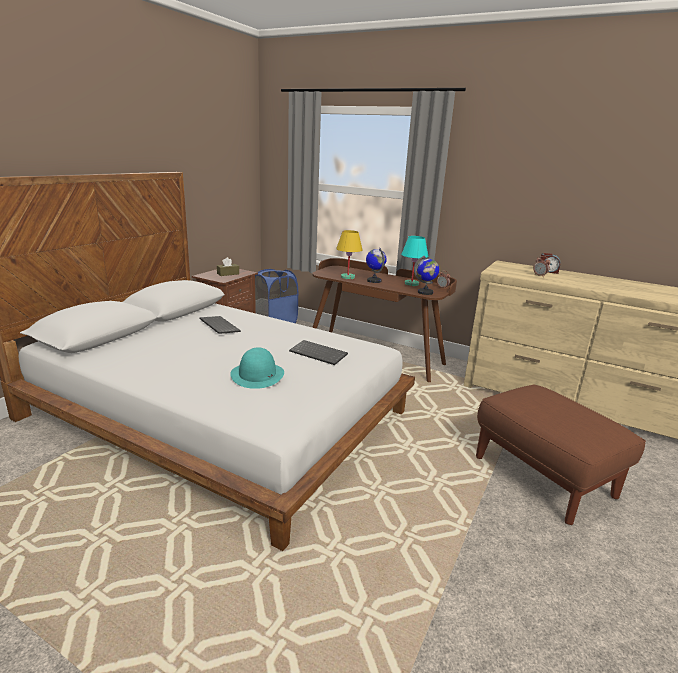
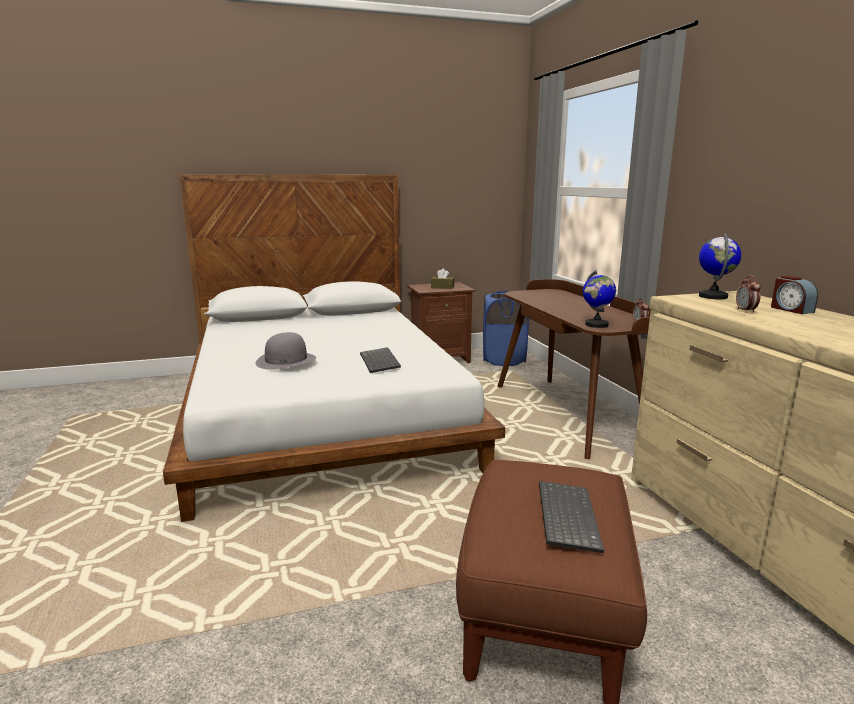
camera: 45 degrees right, 5 degrees down
(218, 326) = (352, 325): keyboard -> keyboard (565, 516)
(257, 375) = (286, 360): turquoise hat -> grey hat
(347, 277) = (537, 299): yellow table lamp -> none
(374, 281) = (561, 306): globe -> globe (713, 296)
(411, 284) = (604, 315): turquoise table lamp -> none

